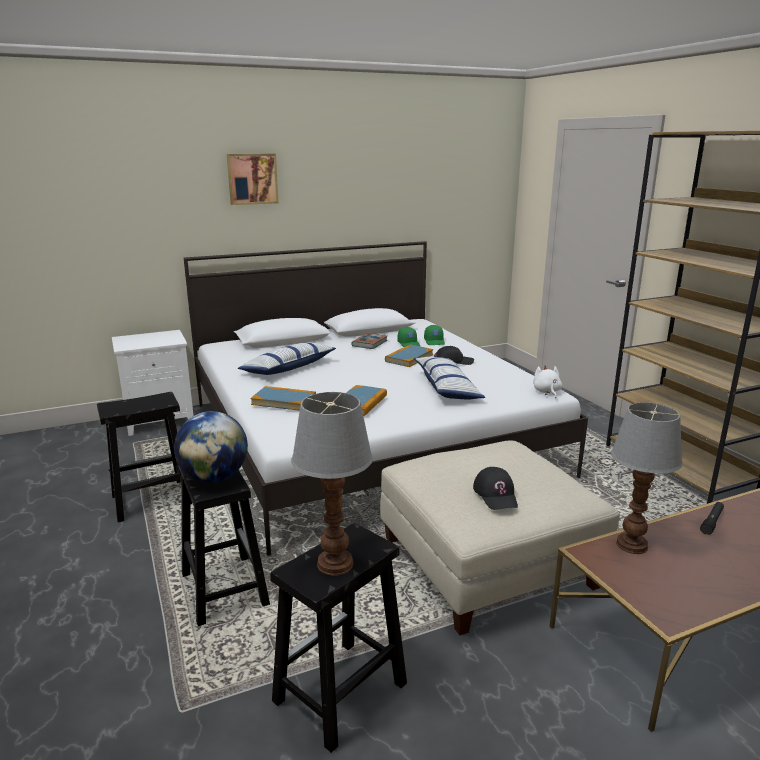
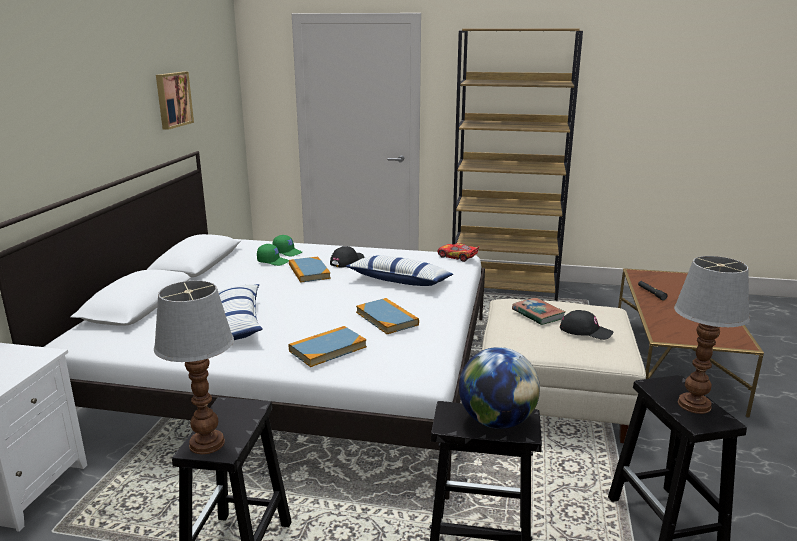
camera: 55 degrees left, 0 degrees up
(252, 179) = (43, 94): picture -> picture (172, 99)
(369, 343) = (238, 274): book -> book (538, 314)
(546, 392) = (457, 257): white plush toy -> toy car
(631, 545) = (662, 322): table lamp -> table lamp (206, 444)

